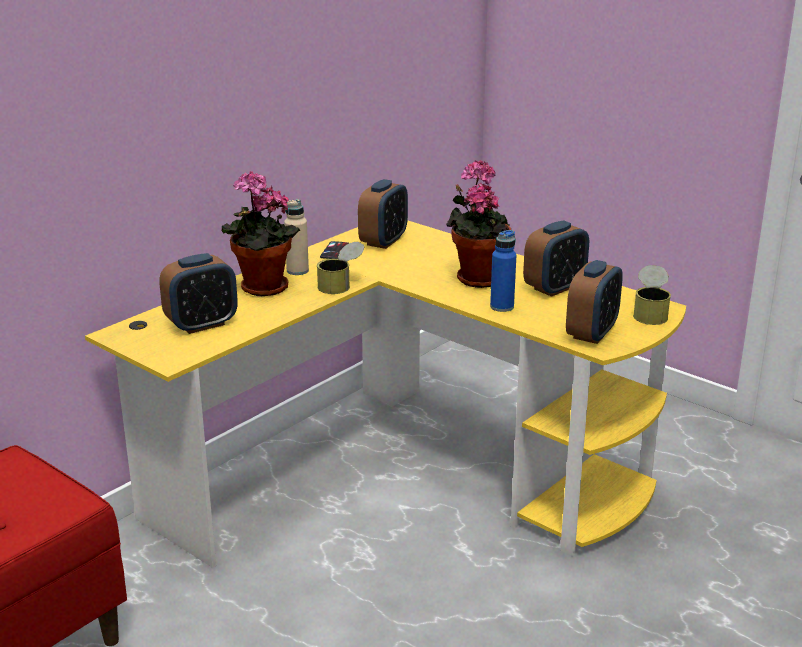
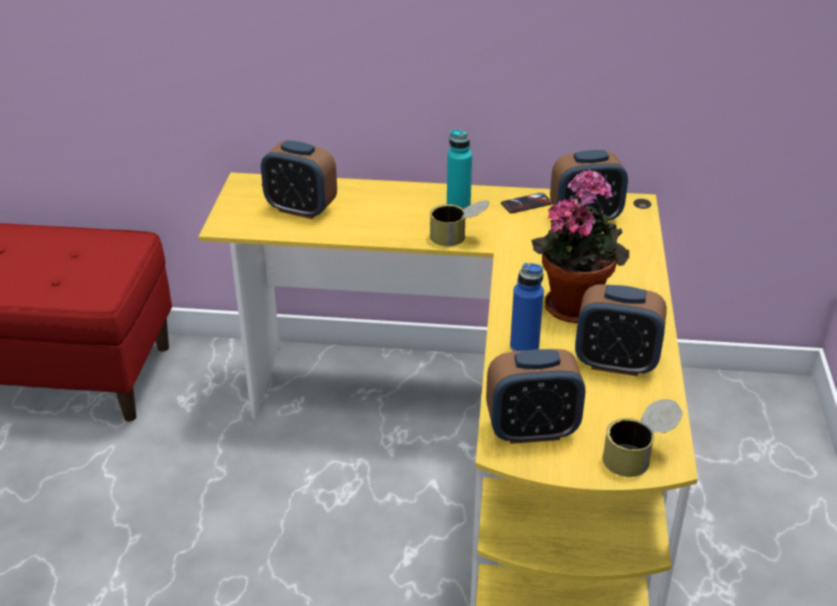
camera: 55 degrees right, 10 degrees up
(261, 289) = (399, 204): potted plant -> none
(297, 271) = (458, 205): beige bottle -> turquoise bottle

